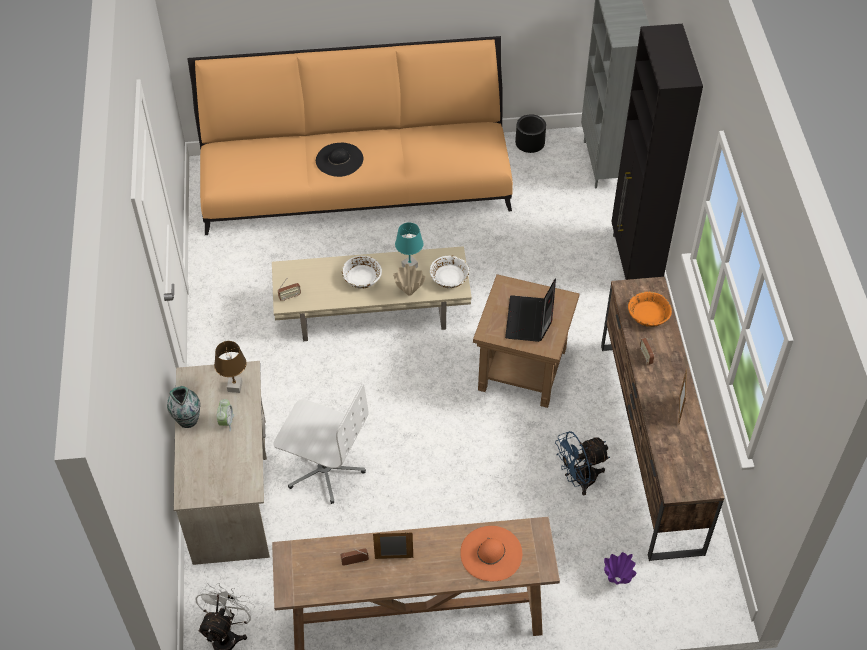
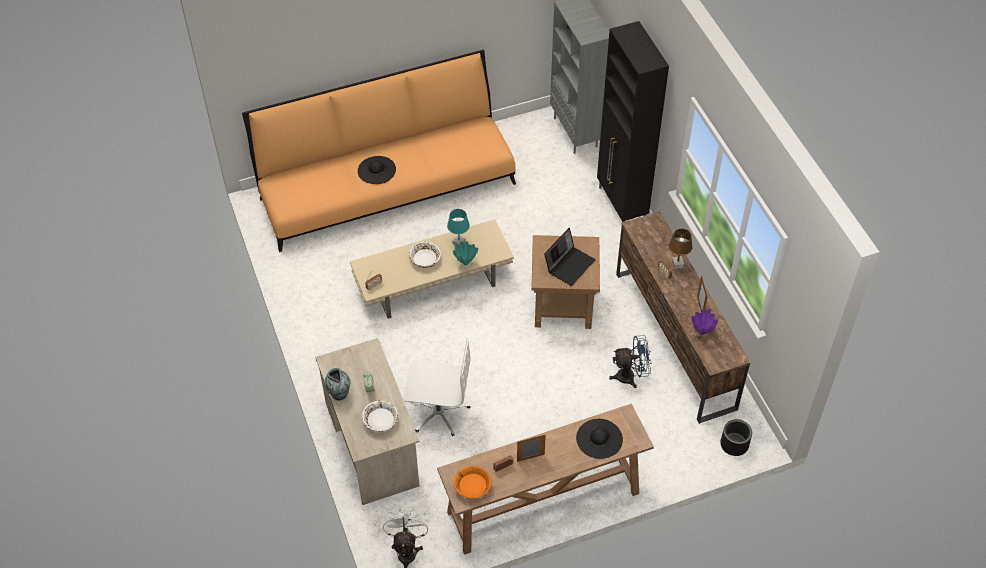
camera: 15 degrees left, 0 degrees up
(235, 387) = (366, 361): brown table lamp -> brown table lamp (677, 264)
(409, 292) = (465, 263): beige vase -> turquoise vase
(449, 277) = (492, 245): white bowl -> white bowl (381, 420)
(491, 553) = (599, 439): orange hat -> black hat
(530, 143) = (513, 127): black planter -> black planter (734, 444)
(530, 320) = (569, 265): laptop -> laptop turned 135 degrees counterclockwise
(579, 479) = (630, 376): blue fan -> blue fan turned 150 degrees counterclockwise
(616, 580) = (680, 443): purple vase -> purple vase (701, 333)
(648, 315) = (657, 242): orange bowl -> orange bowl (473, 486)

